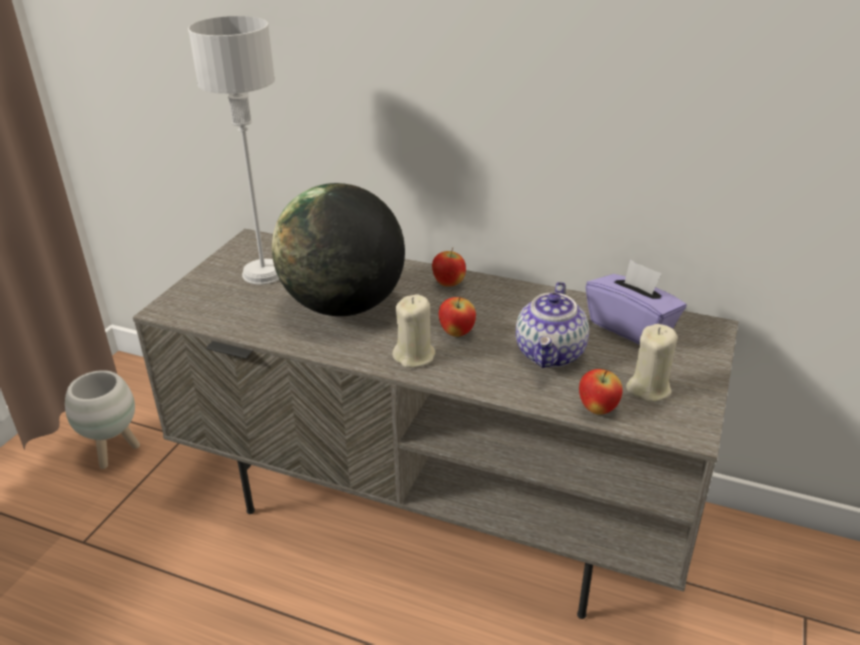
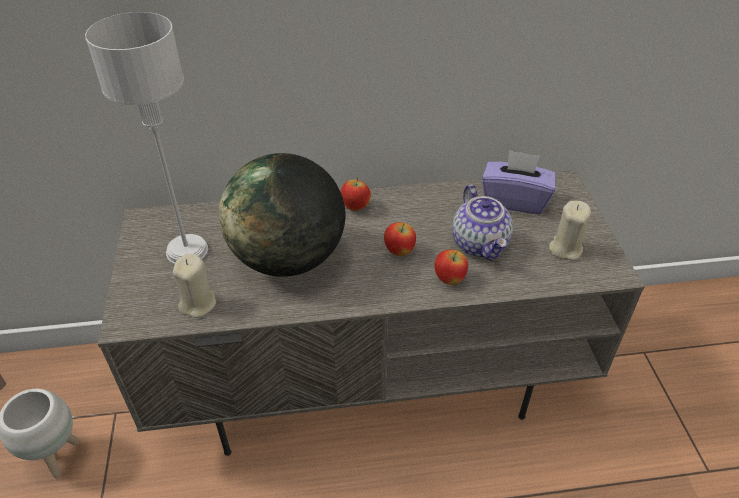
camera: 30 degrees left, 10 degrees up
(414, 356) = (385, 285): beige candle -> beige candle (198, 303)
(597, 409) = (547, 279): apple -> apple (449, 279)

